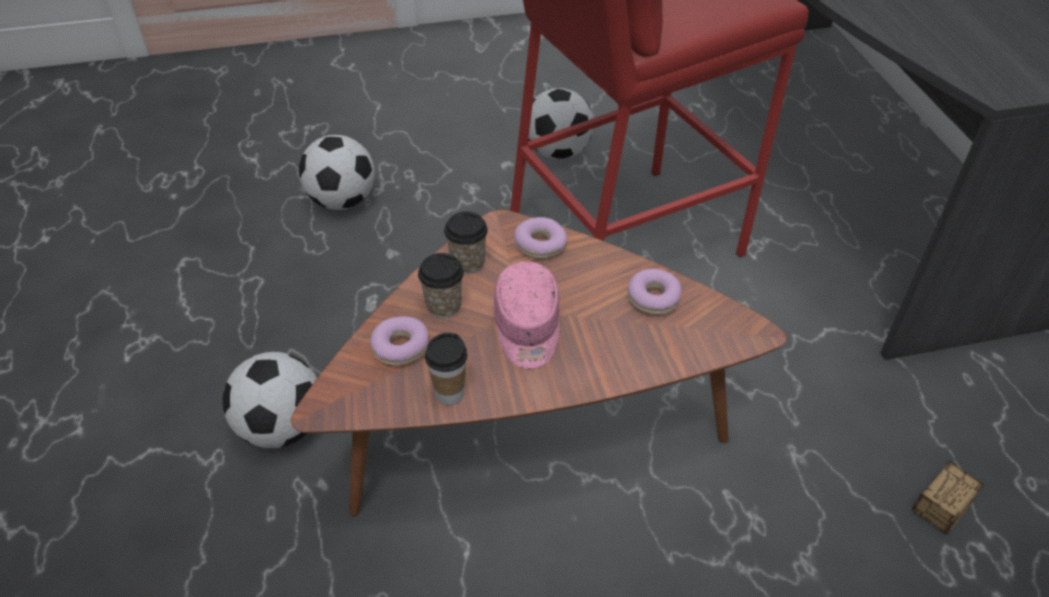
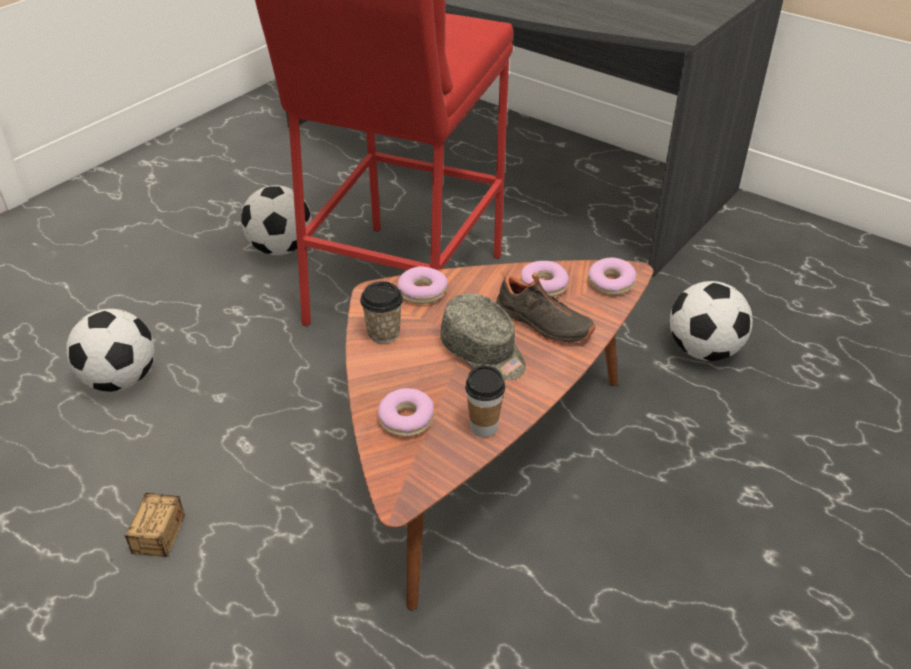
camera: 40 degrees left, 5 degrees down
(282, 428) = (276, 589): football -> football (703, 350)
(444, 306) = (403, 372): cup -> none
(527, 329) = (484, 352): pink cap -> grey cap
(607, 334) = (542, 325): none -> black shoe
(722, 332) = (611, 283): none -> donut
(922, 529) = (773, 364): storage box -> storage box (145, 565)

